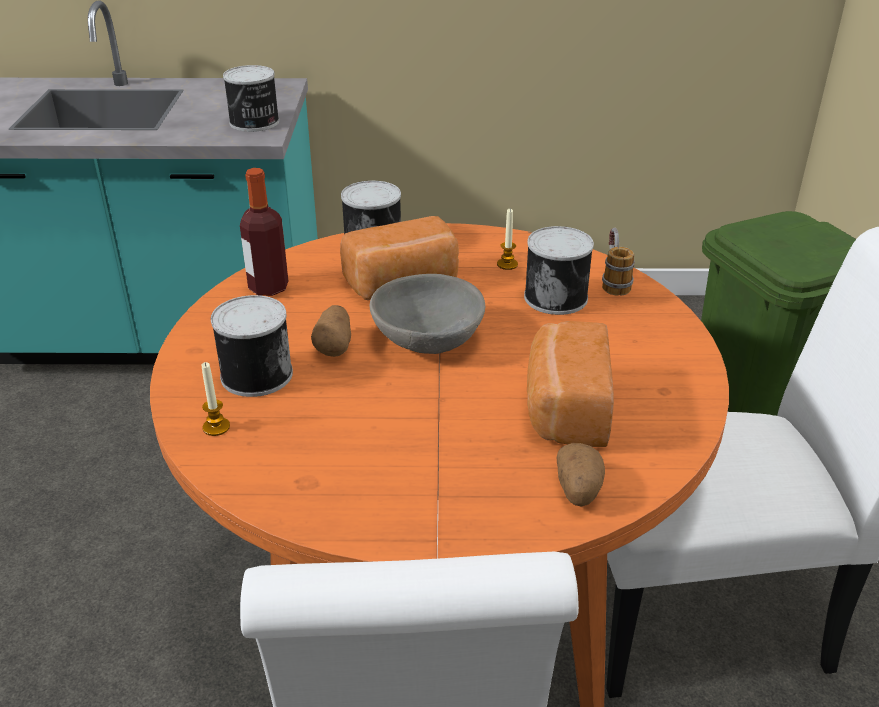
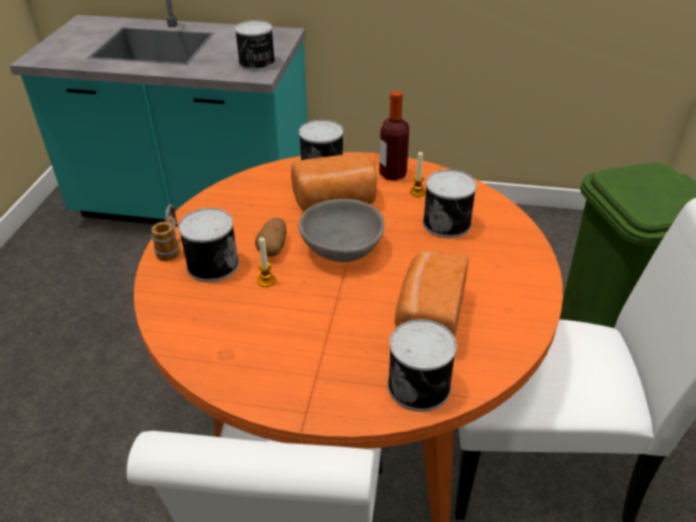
camera: 10 degrees right, 5 degrees up
(216, 427) = (174, 303): candle -> candle (266, 280)
(268, 287) = (239, 195): bottle -> bottle (393, 174)
(578, 490) = (420, 385): potato -> can
(613, 281) = (495, 213): mug -> mug (171, 247)

